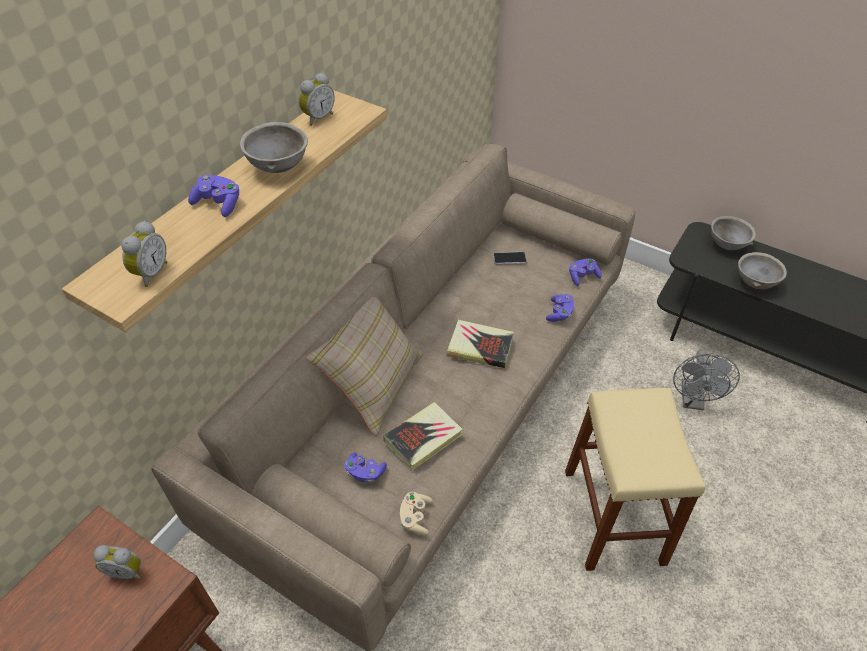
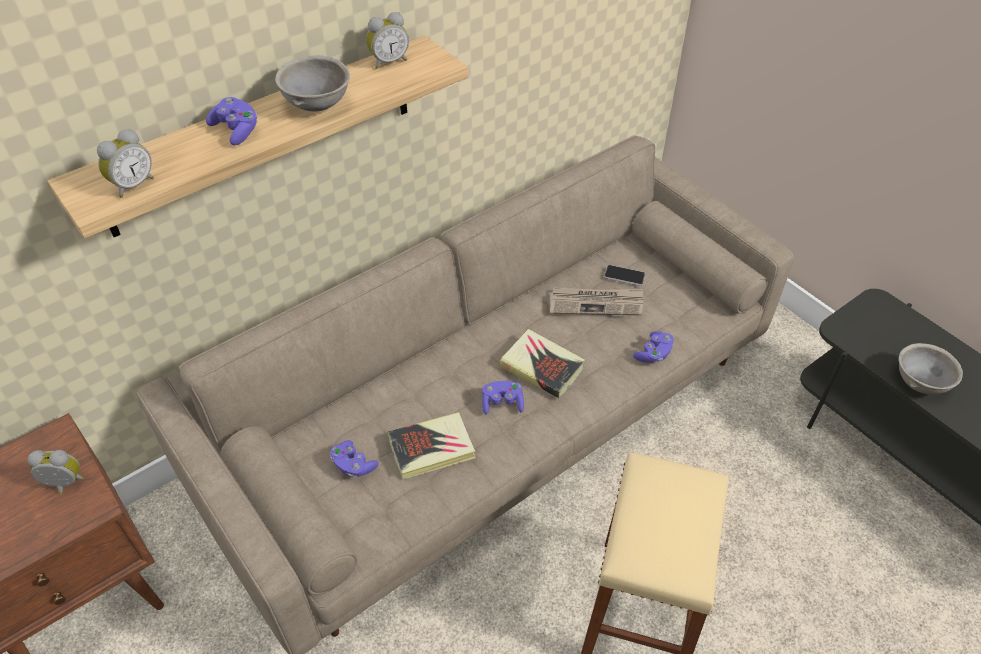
camera: 20 degrees right, 0 degrees up
(127, 570) = (64, 485): alarm clock -> alarm clock turned 150 degrees clockwise
(373, 384) = (407, 374): beige pillow -> none
(415, 517) = (384, 531): beige game controller -> none
(498, 285) = (596, 303): none -> newspaper
(582, 276) = (703, 319): purple game controller -> purple game controller (502, 403)
(692, 401) = (802, 508): grey fan -> none
(726, 244) = (904, 326): grey bowl -> none

